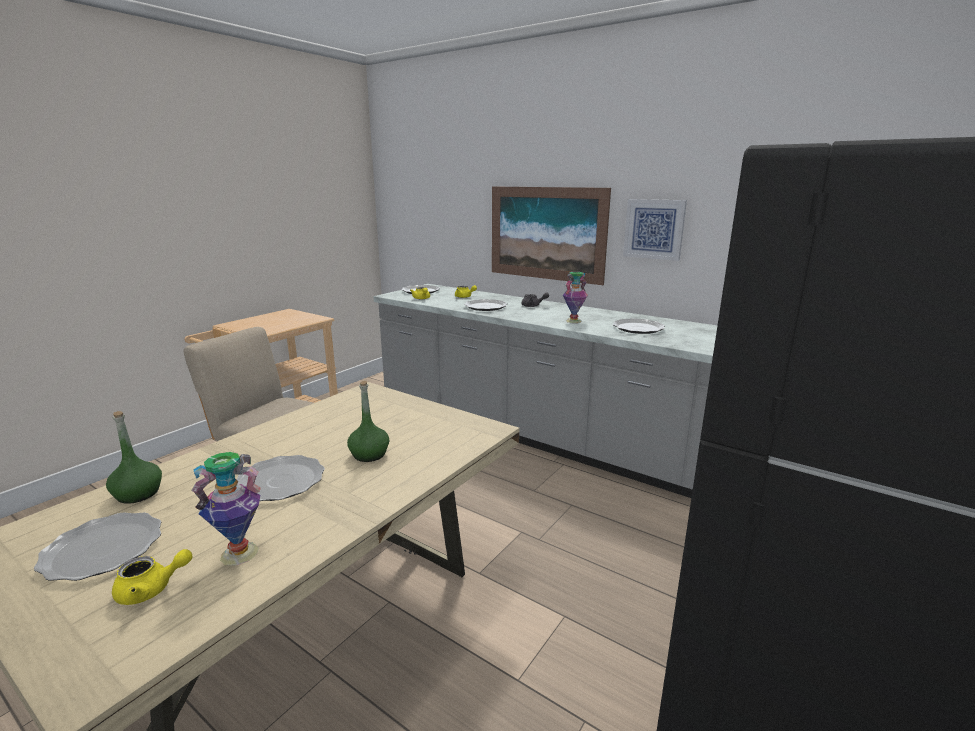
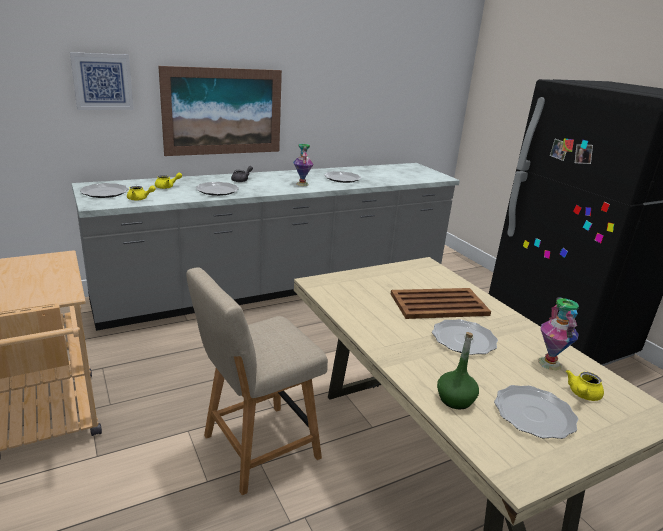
camera: 65 degrees left, 5 degrees up
(151, 590) = (582, 395): yellow teapot -> yellow teapot turned 150 degrees counterclockwise
(369, 454) = (440, 304): green bottle -> brown tray
(654, 229) = (314, 102): picture -> picture (102, 81)

